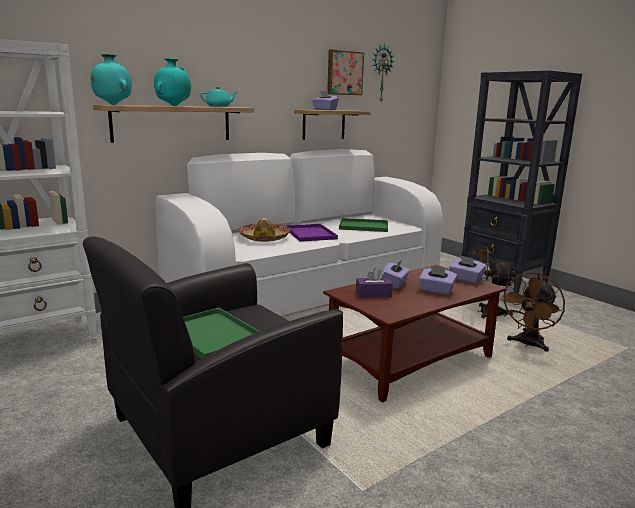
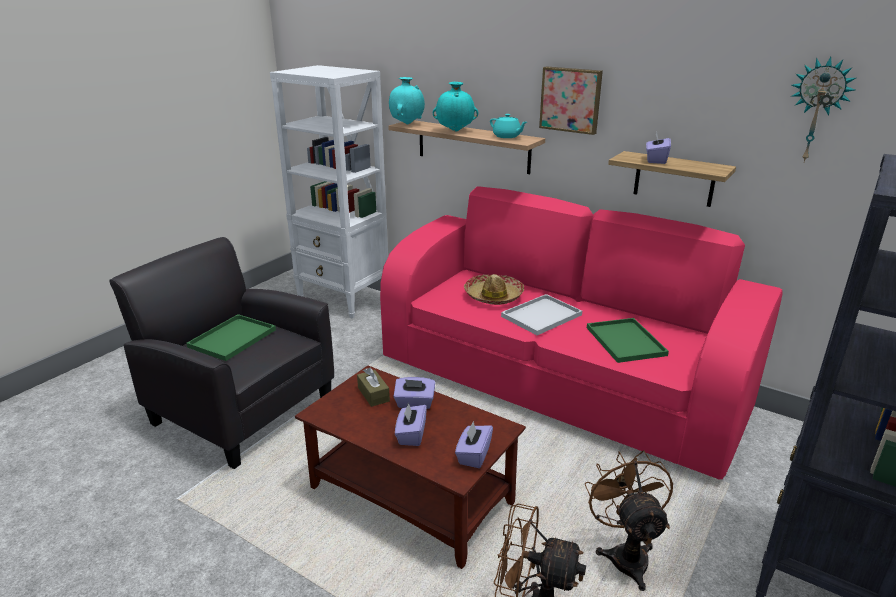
camera: 70 degrees right, 10 degrees up
(309, 233) = (542, 315): purple tray -> white tray
(310, 290) = (557, 383): white sofa -> pink sofa
(344, 73) = (726, 105): picture -> picture (571, 99)
(373, 294) = (373, 394): purple tissue box -> brown tissue box

